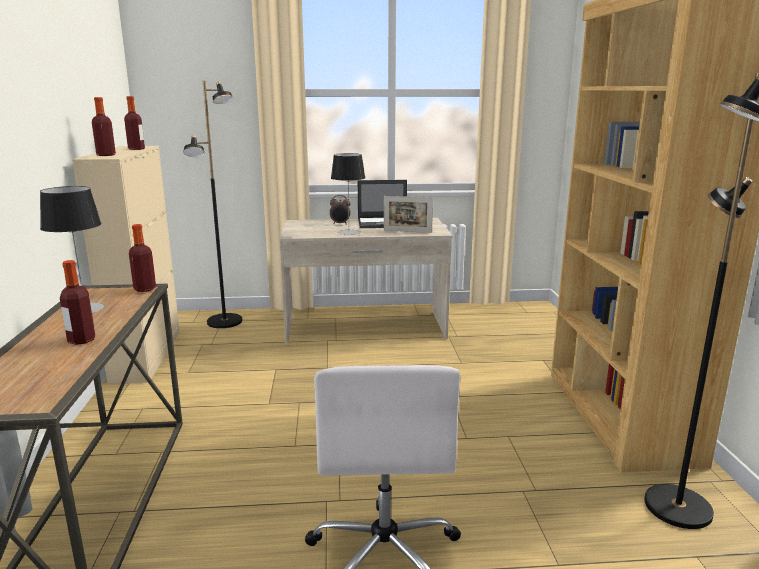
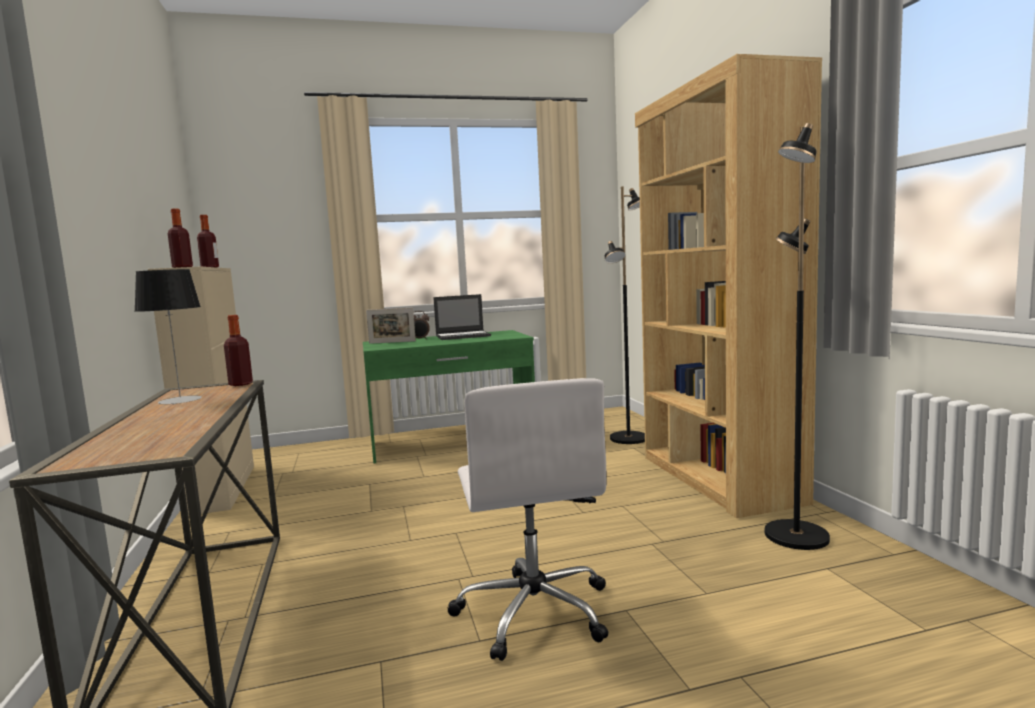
camera: 10 degrees left, 10 degrees down
(81, 340) = (189, 416): bottle -> none
(225, 322) = (302, 453): black floor lamp -> black floor lamp (629, 439)
(349, 232) = (432, 343): table lamp -> none
(365, 327) = (452, 442): beige desk -> green desk
(407, 231) = (489, 338): picture frame -> picture frame (392, 342)

